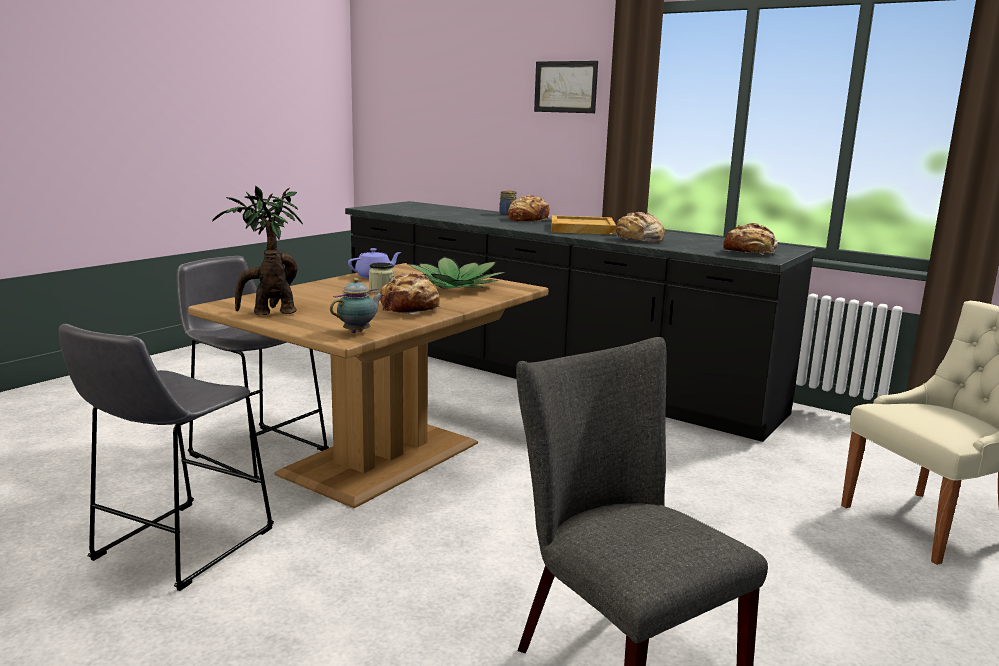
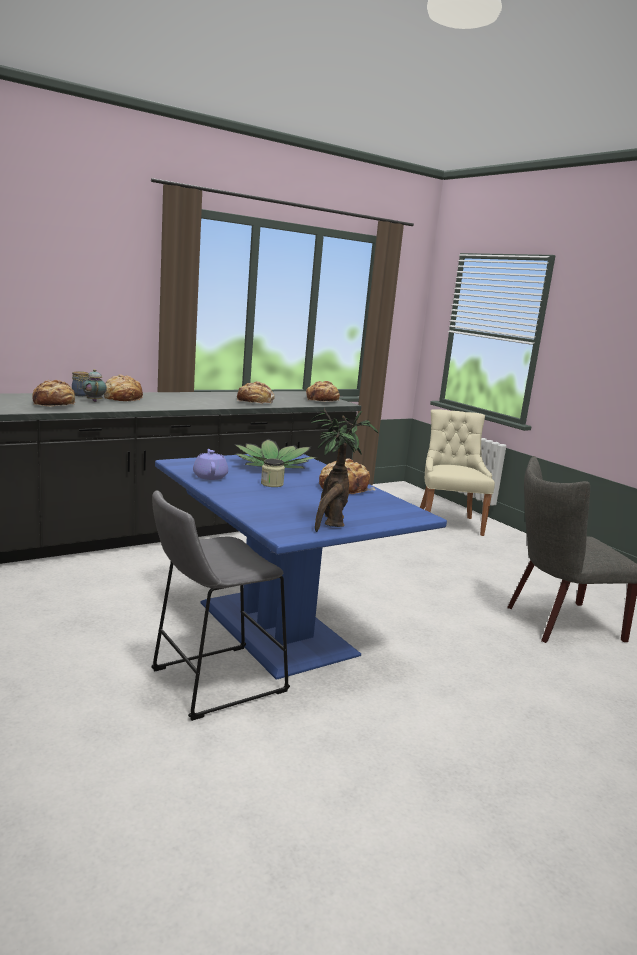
camera: 70 degrees left, 0 degrees up
(176, 548) = (394, 744): grey stool -> none
(358, 332) = (406, 510): teapot -> teapot (94, 401)
(384, 459) = (278, 627): brown dining table -> blue dining table
(448, 215) = (54, 405): none -> bread
(565, 87) = (101, 269): picture -> none
(581, 229) = (191, 400): beige tray -> none

